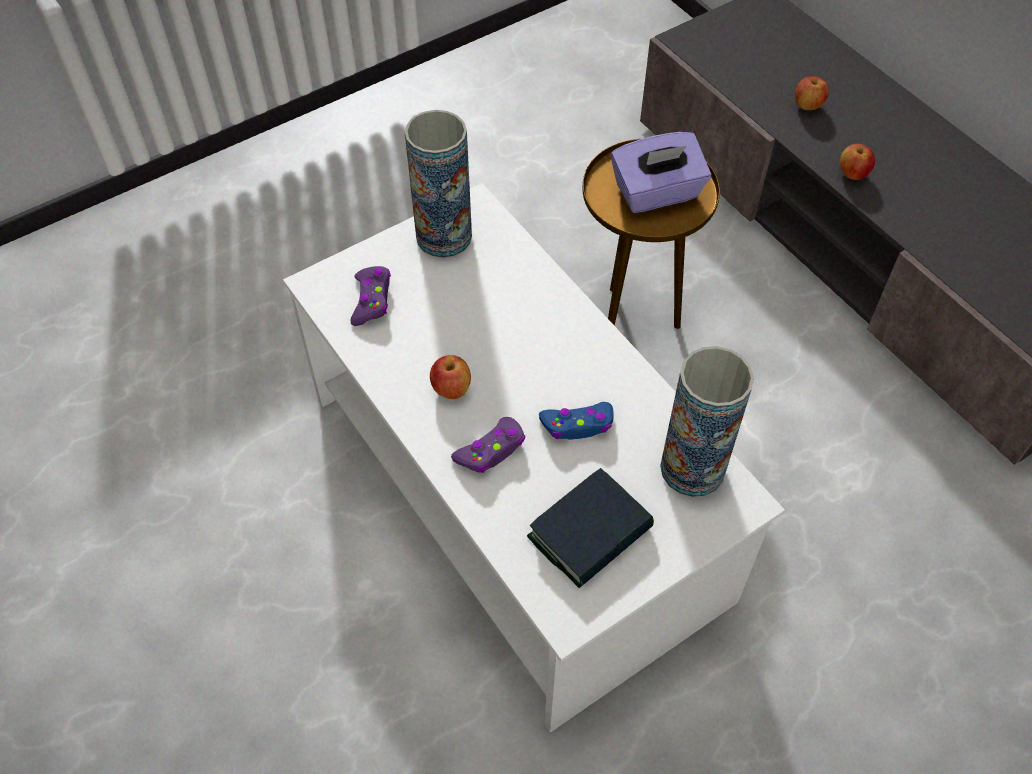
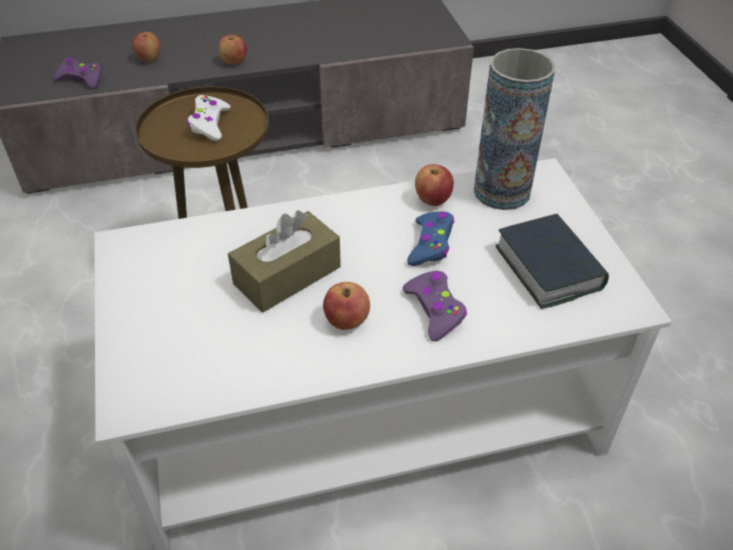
camera: 70 degrees left, 10 degrees down
(372, 300) = (189, 359): purple game controller -> purple game controller (81, 79)
(444, 236) = (143, 278): vase -> none
(488, 329) = (287, 275): none -> brown tissue box
(646, 410) = (433, 200): none -> apple
(657, 193) = (209, 124): purple tissue box -> white game controller

